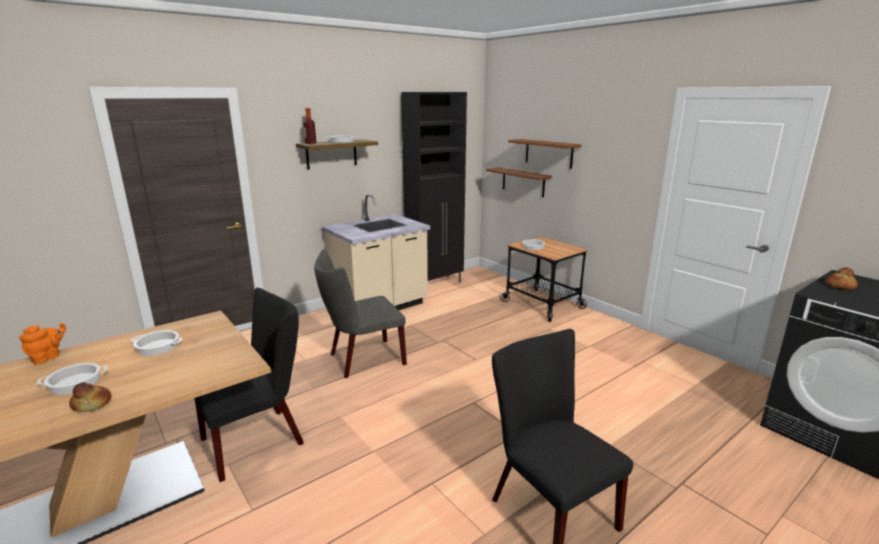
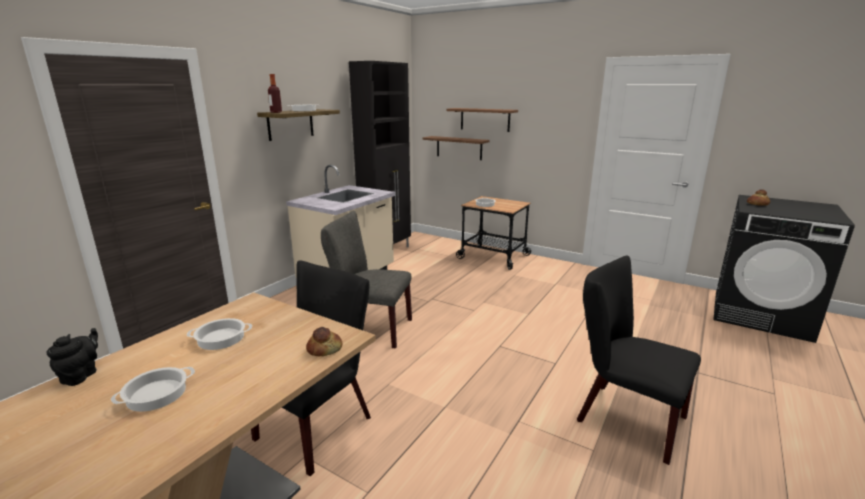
camera: 20 degrees left, 0 degrees up
(48, 357) = (81, 375): orange teapot -> black teapot
(92, 403) = (208, 410): bread -> bread (324, 348)
(362, 360) = (369, 329): grey chair -> grey chair turned 60 degrees clockwise

